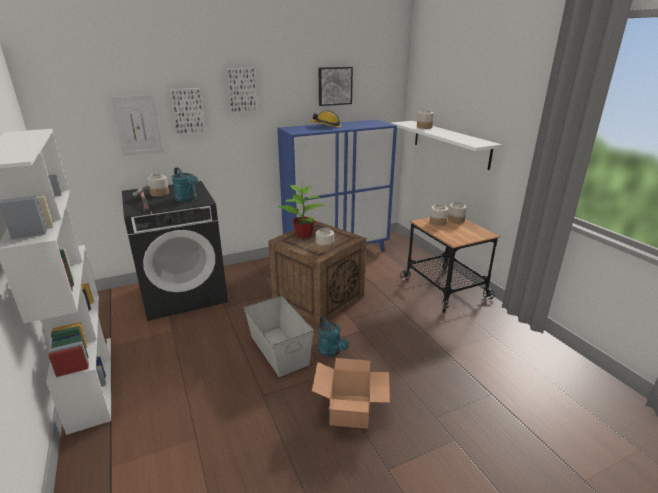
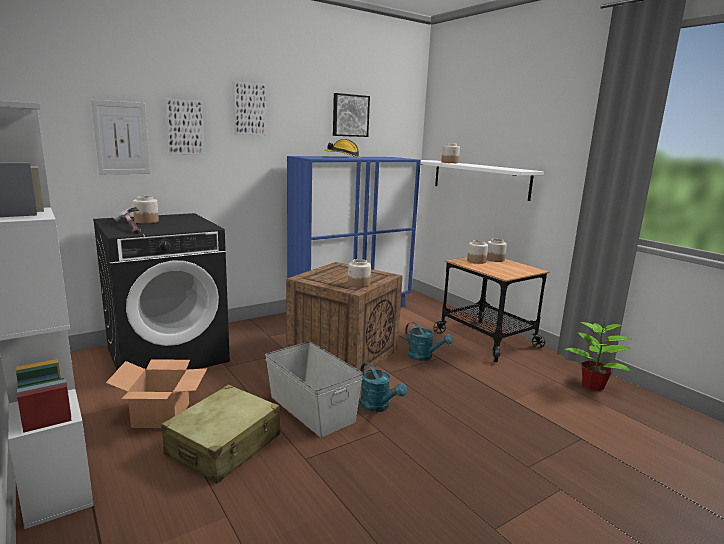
camera: 10 degrees left, 10 degrees down
(187, 199) = (186, 225): turquoise watering can -> turquoise watering can (424, 357)
(207, 378) = (224, 445): none -> beige suitcase
(304, 235) = (328, 273): potted plant -> potted plant (593, 385)
(349, 410) = (423, 467): cardboard box -> cardboard box (161, 414)

